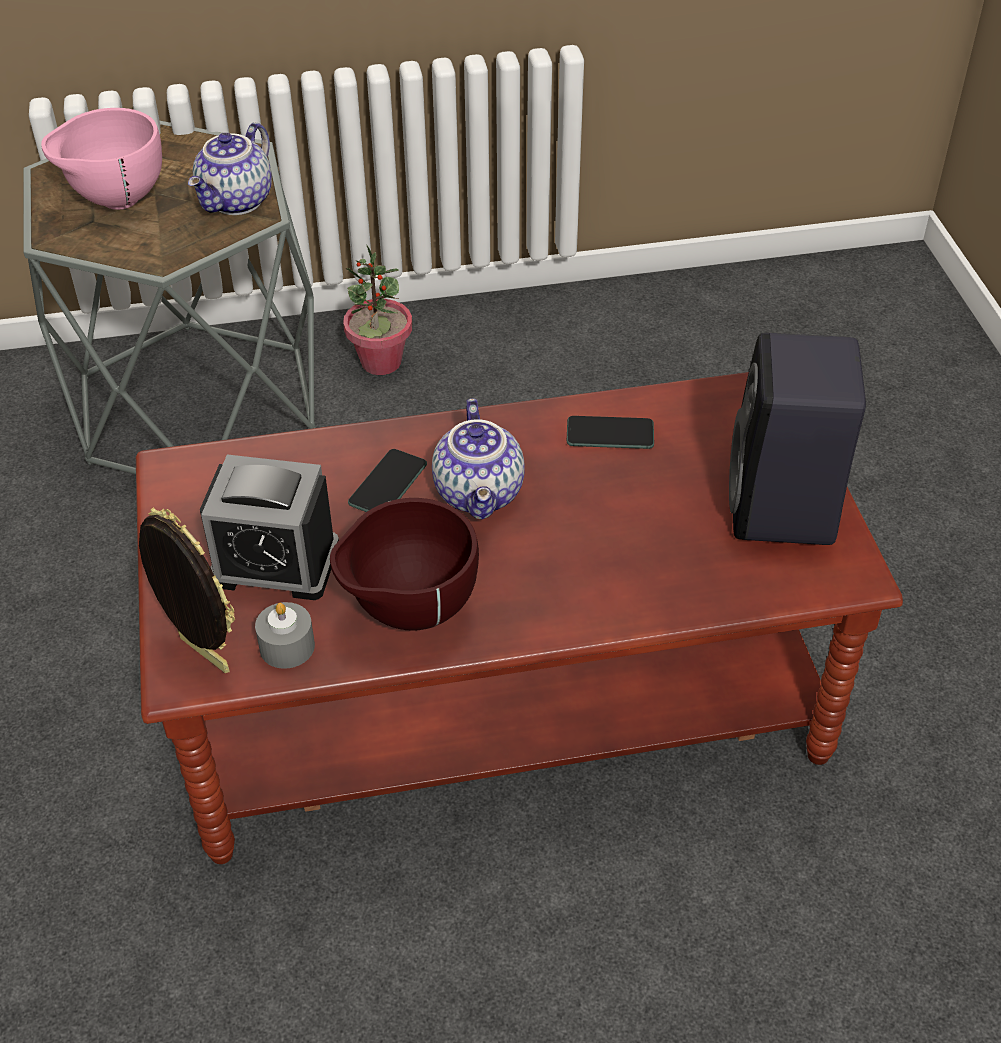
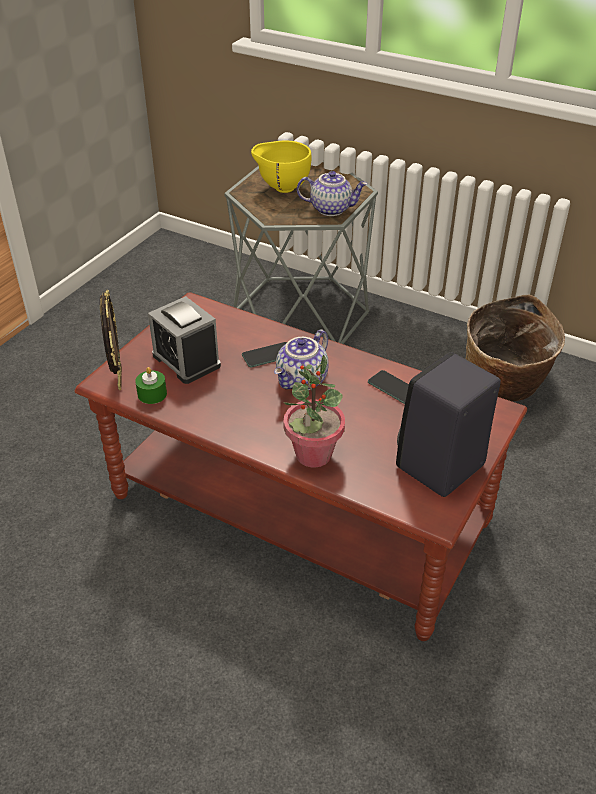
camera: 40 degrees right, 5 degrees down
(115, 202) = (281, 188): pink bowl -> yellow bowl
(237, 202) = (331, 209): teapot -> teapot turned 150 degrees counterclockwise
(287, 646) = (152, 394): grey candle -> green candle
(381, 362) = (401, 335): potted plant -> potted plant (313, 455)
(408, 612) = (213, 409): brown bowl -> none
(584, 364) = (503, 386): none -> basket

